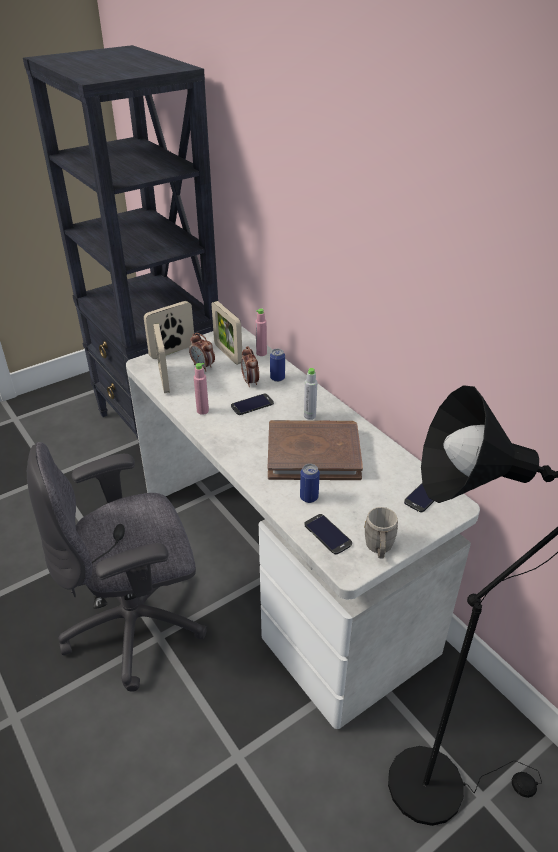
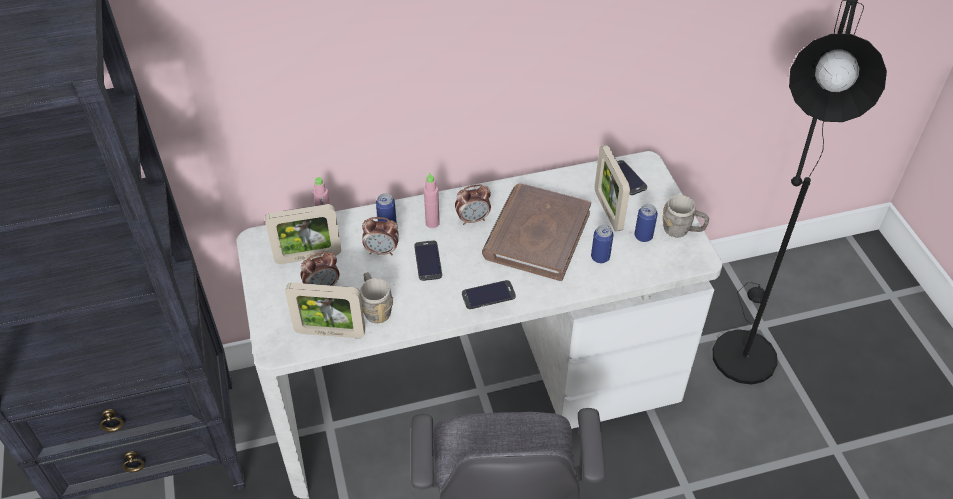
camera: 70 degrees left, 10 degrees up
(172, 351) = (265, 311): picture frame -> picture frame (608, 211)
(194, 393) = (375, 308): none -> grey mug
(202, 411) = (417, 308): pink bottle -> pink bottle (432, 223)
(309, 416) = (473, 219): grey bottle -> alarm clock
(327, 534) = (653, 259): phone -> phone (488, 295)
(353, 521) = (643, 236): none -> can

